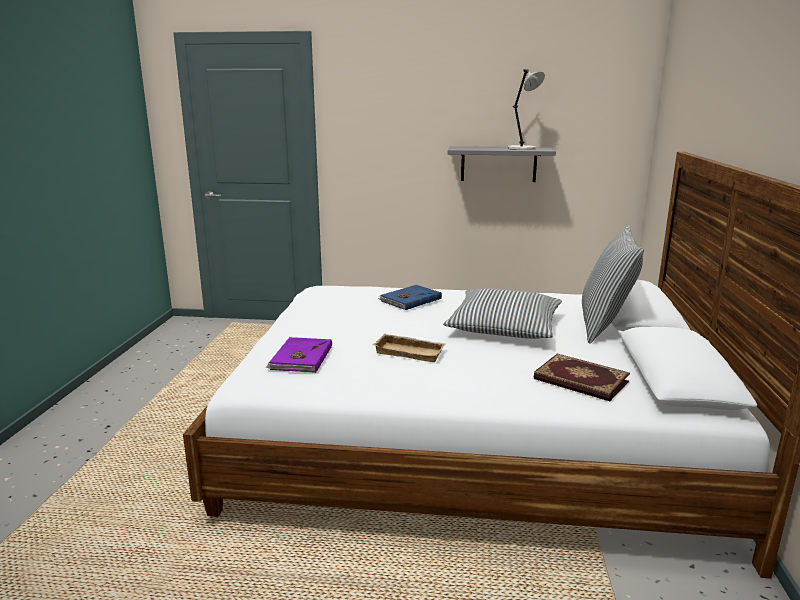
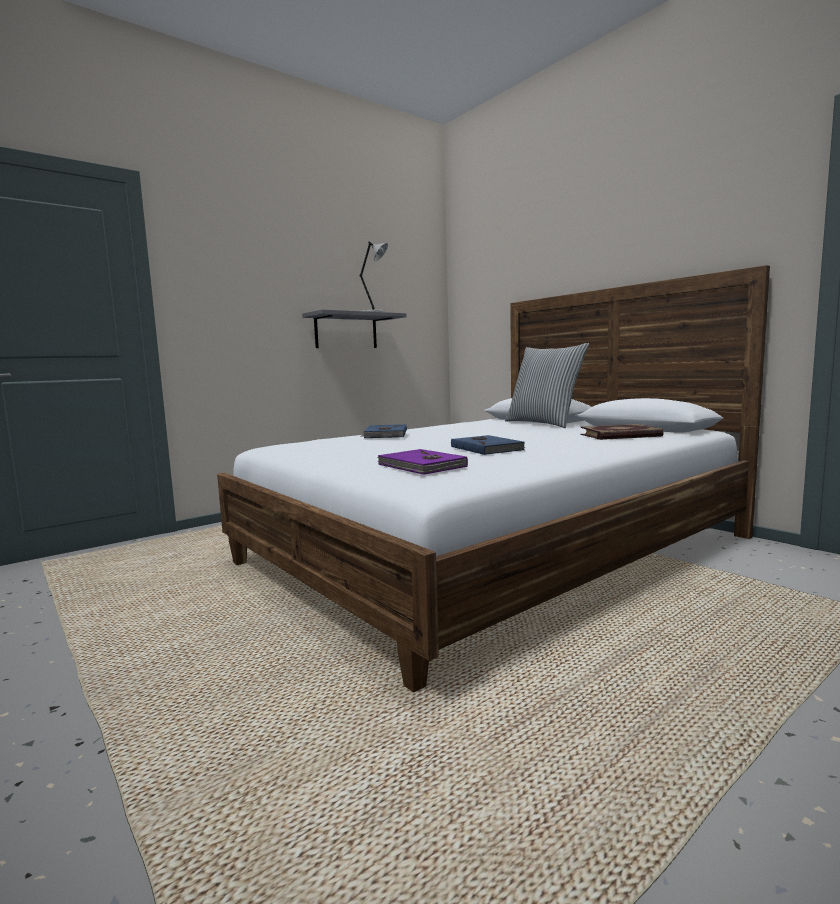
camera: 45 degrees left, 10 degrees down
(411, 352) = (487, 448): beige tray -> blue book
(504, 327) = (495, 432): pillow -> none

